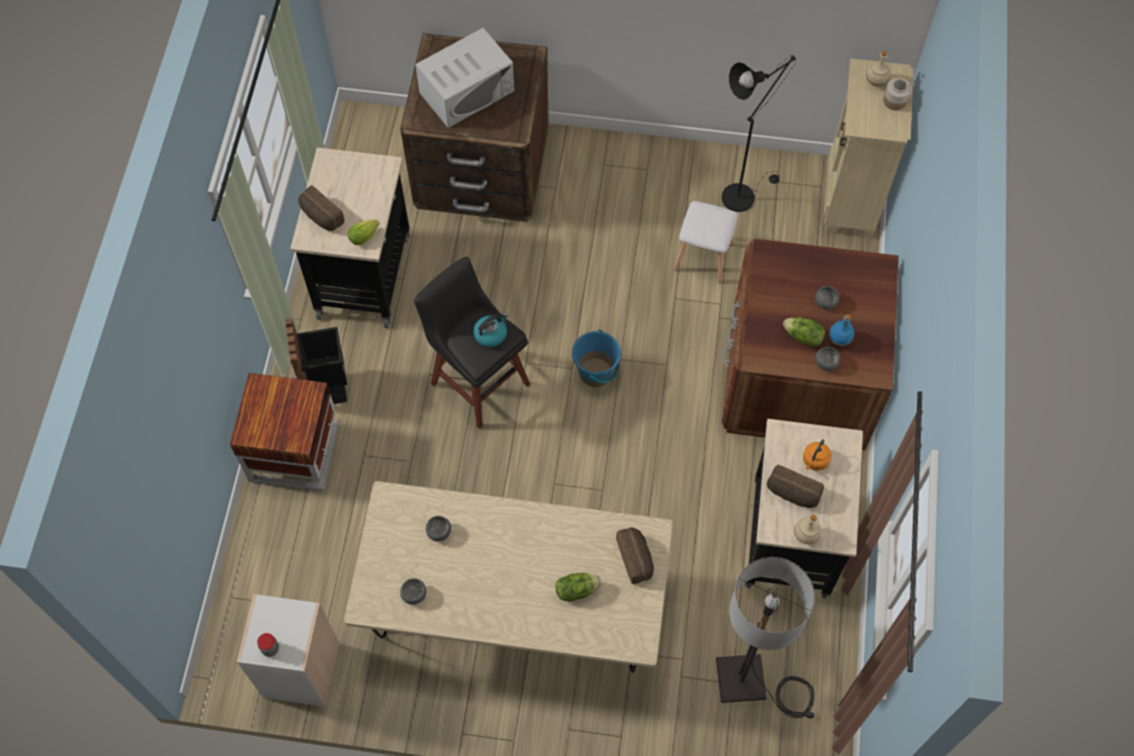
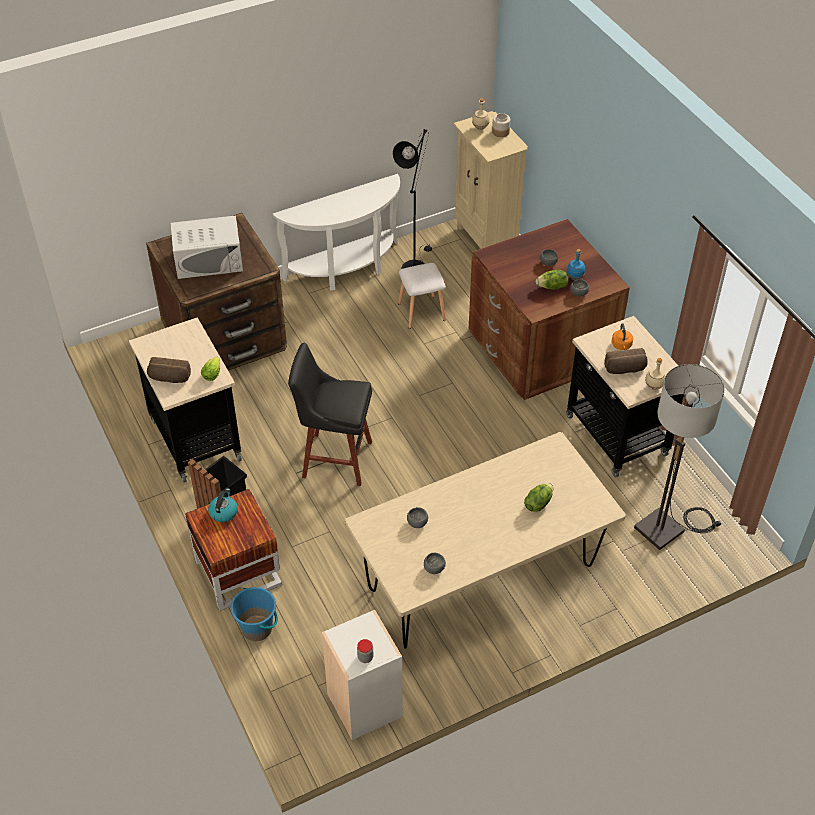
camera: 35 degrees left, 15 degrees down
(467, 91) = (209, 260): white microwave -> white microwave turned 60 degrees clockwise
(491, 334) = (347, 392): kettle -> kettle (223, 512)
(596, 373) = (410, 411): blue bucket -> blue bucket (257, 628)
(636, 558) = (559, 464): bread -> none
(665, 157) = (347, 270): none -> white console table

